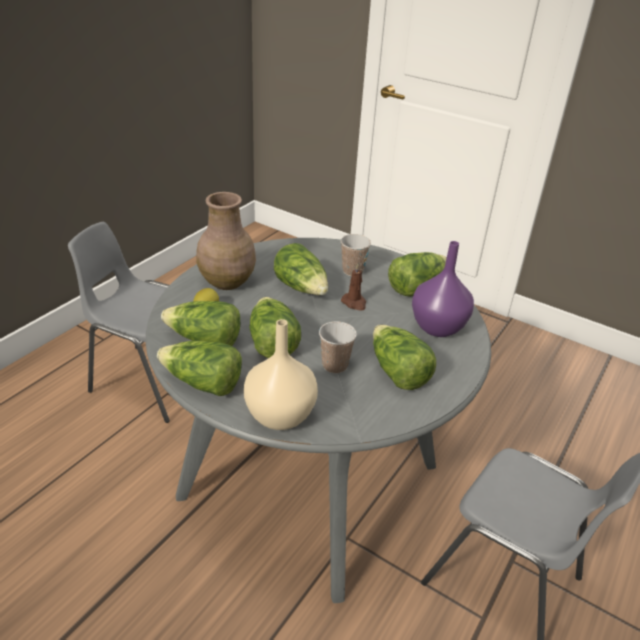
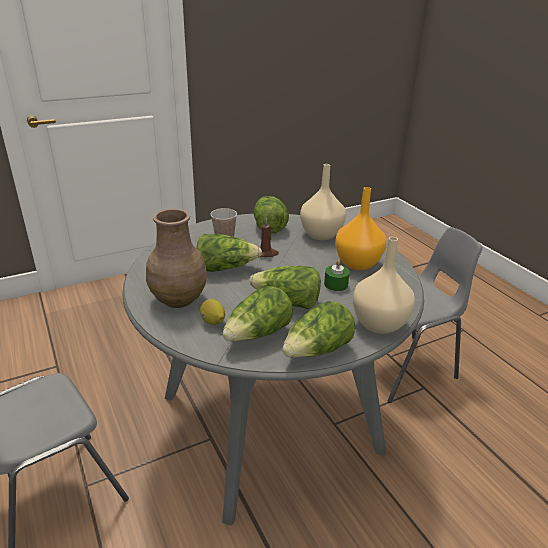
camera: 60 degrees left, 5 degrees down
(335, 366) = (336, 284): cup -> green candle
(397, 372) = (358, 264): lettuce -> orange vase
(437, 327) = (320, 235): purple vase -> beige vase

